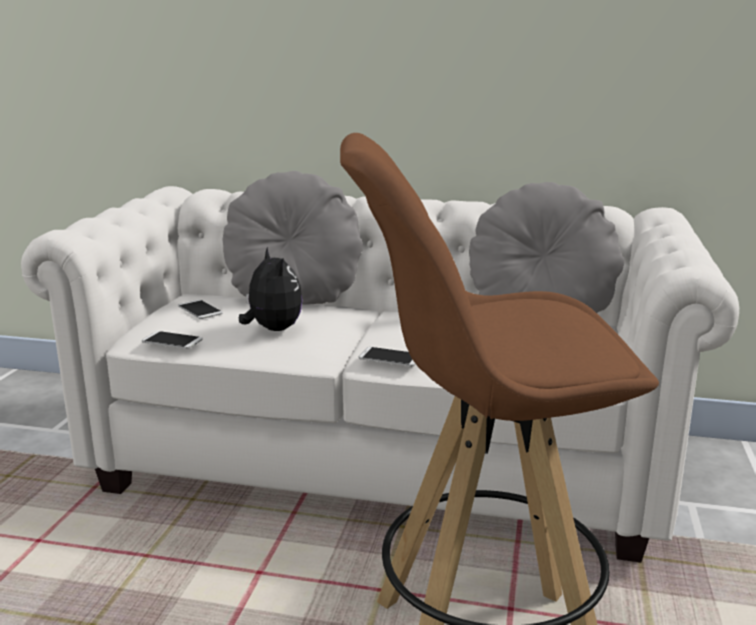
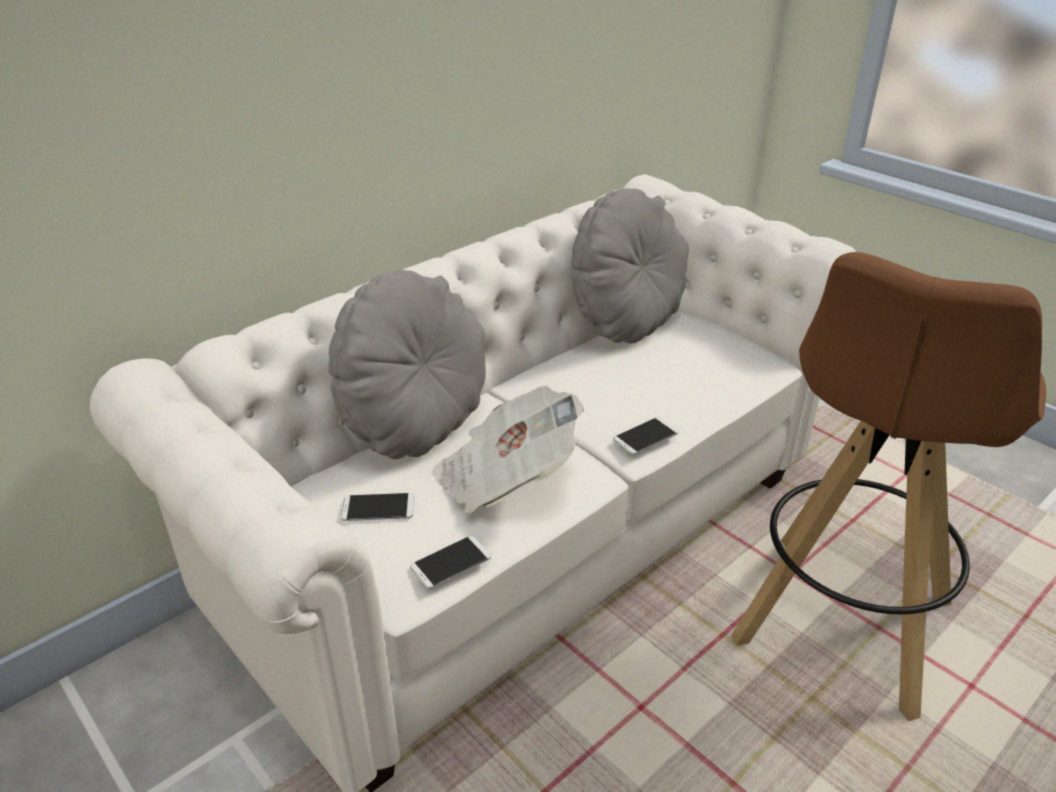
camera: 55 degrees left, 15 degrees up
(272, 329) = (506, 477): plush toy -> newspaper

